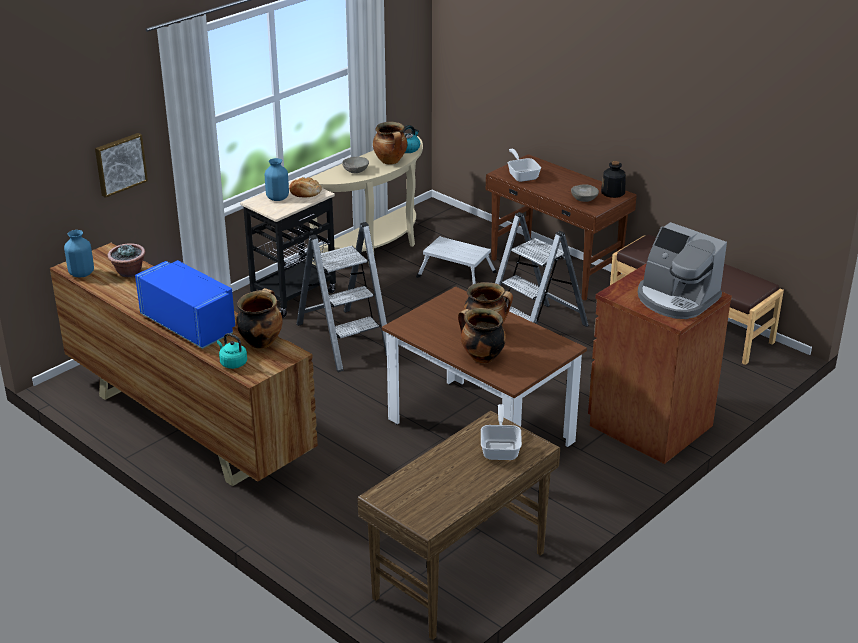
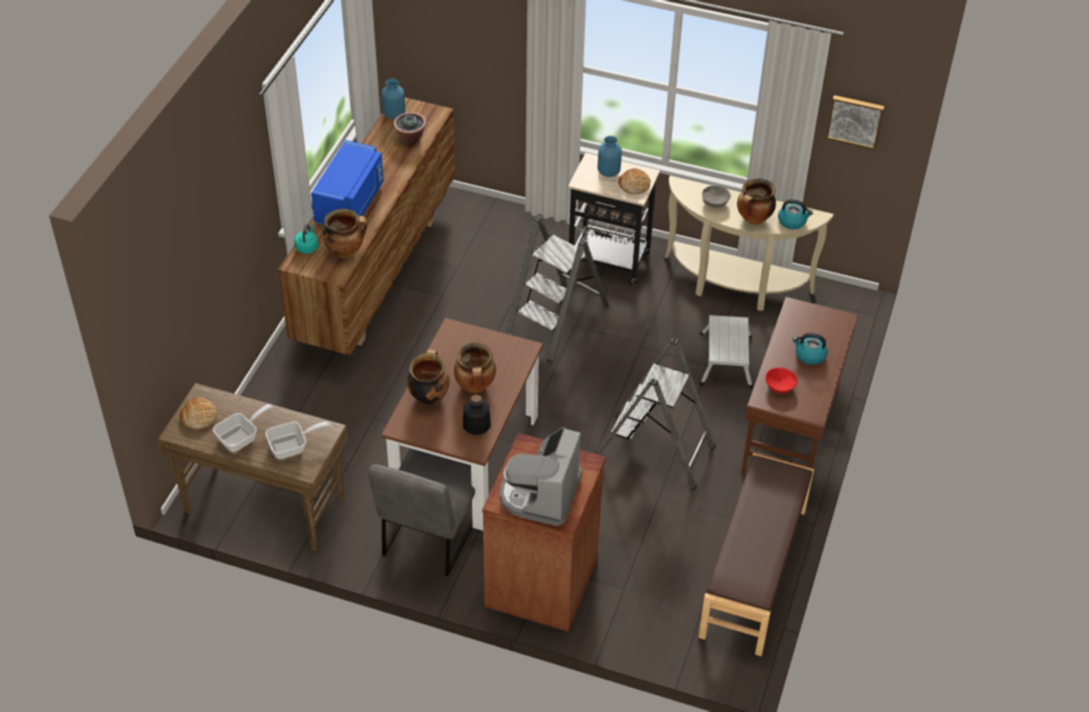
camera: 65 degrees right, 15 degrees up
(120, 164) = (486, 55): picture -> picture (855, 120)
(413, 503) = (198, 416): none -> bread
(522, 175) = (801, 324): frying pan -> frying pan (241, 437)
(558, 180) = (809, 355): none -> kettle
(562, 475) = (429, 535): none -> grey chair
(583, 199) = (779, 386): grey bowl -> red bowl
(613, 193) = (812, 406): bottle -> bottle (476, 425)

